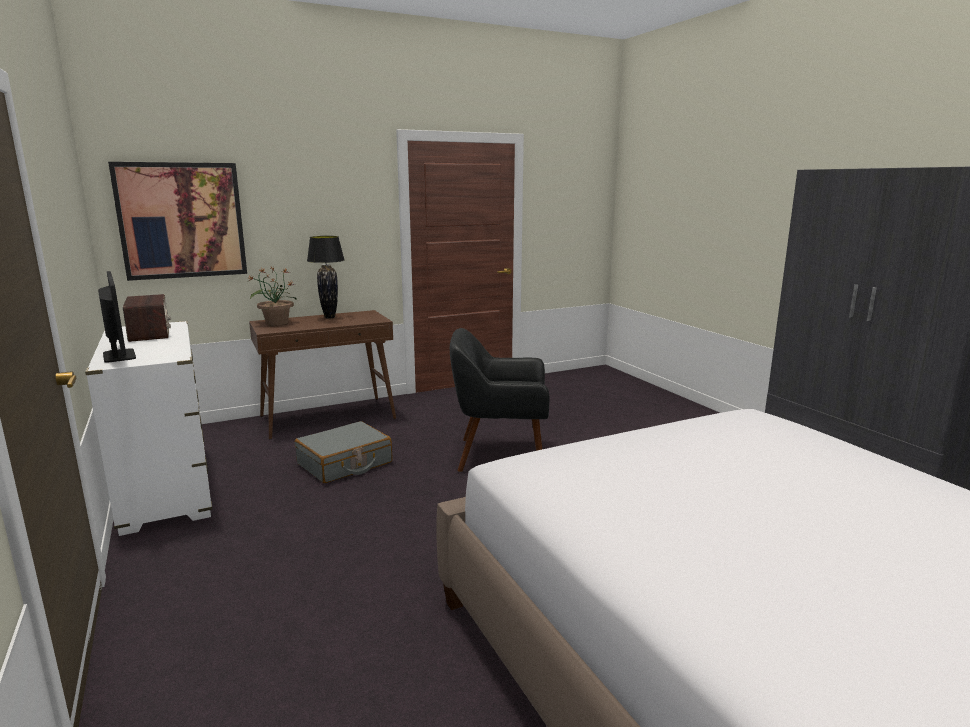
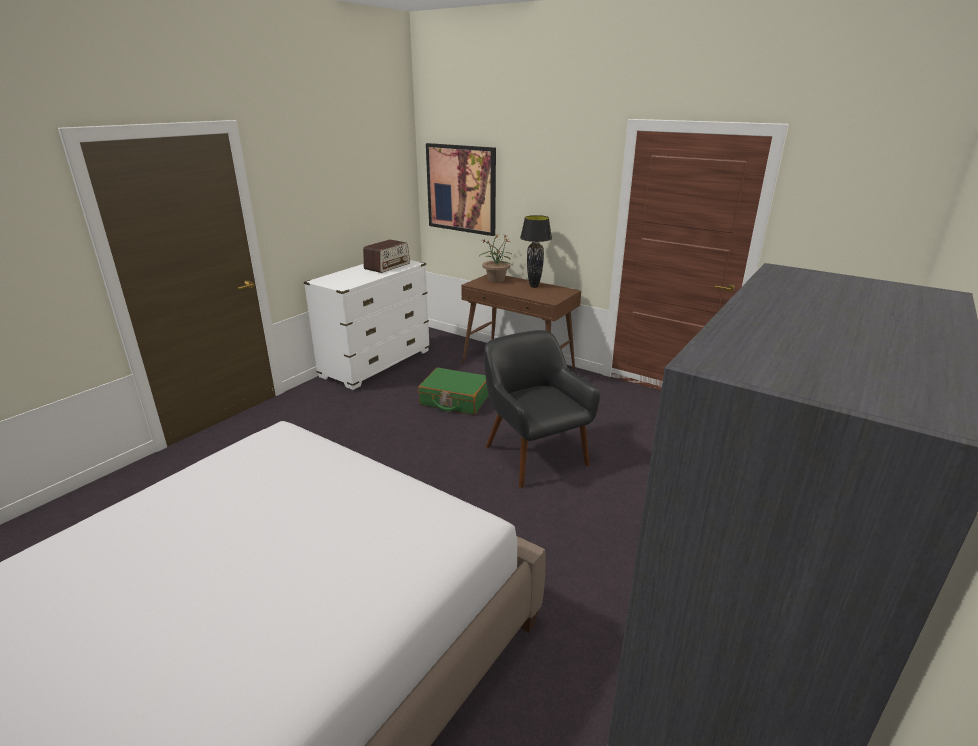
camera: 60 degrees right, 10 degrees up
(119, 356) = (336, 277): monitor -> none
(345, 463) = (455, 400): grey suitcase -> green suitcase

